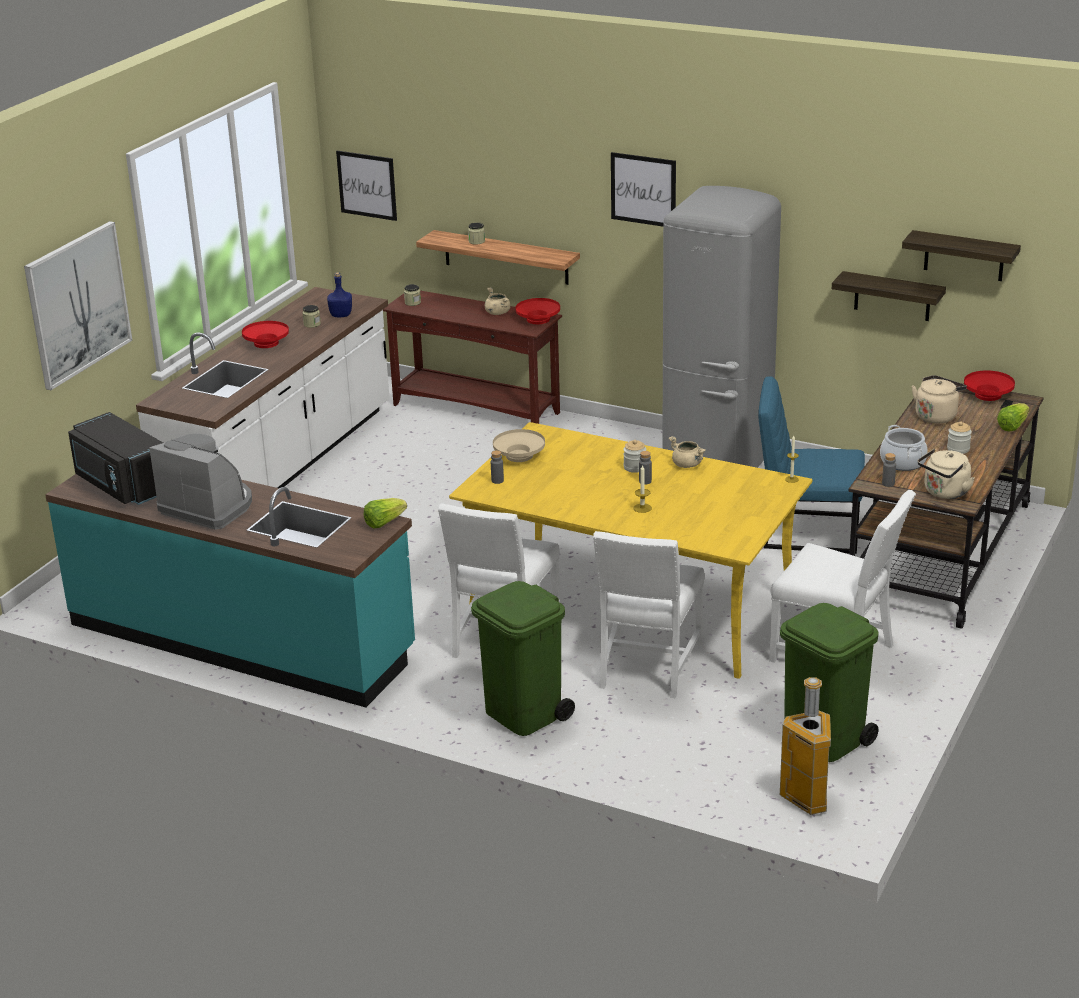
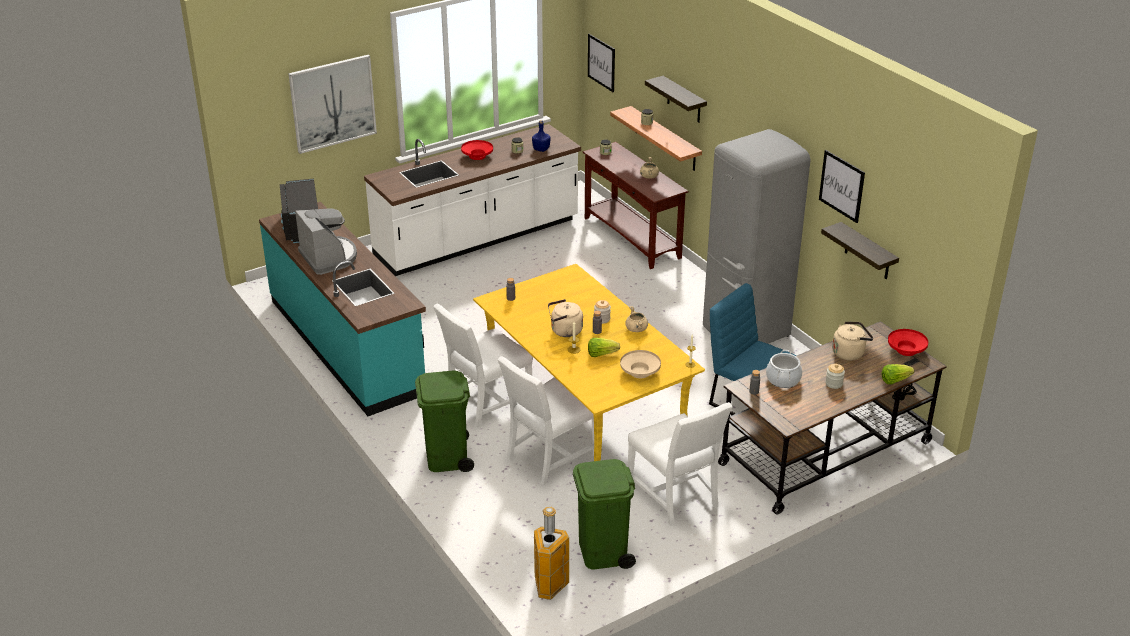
camera: 30 degrees right, 5 degrees up
(384, 522) = (407, 303): lettuce -> lettuce (601, 354)
(519, 456) = (542, 285): beige bowl -> beige bowl (640, 372)
(538, 319) = (668, 189): red bowl -> none
(643, 189) = (738, 119): picture -> picture (842, 186)
(944, 493) = (784, 413): beige kettle -> beige kettle (564, 331)
(964, 256) = (912, 239): shelf -> shelf (684, 100)

